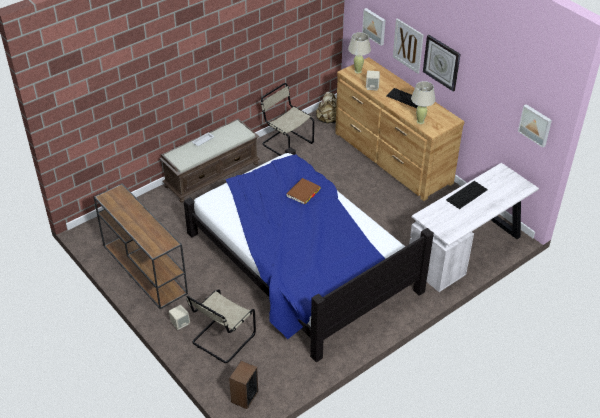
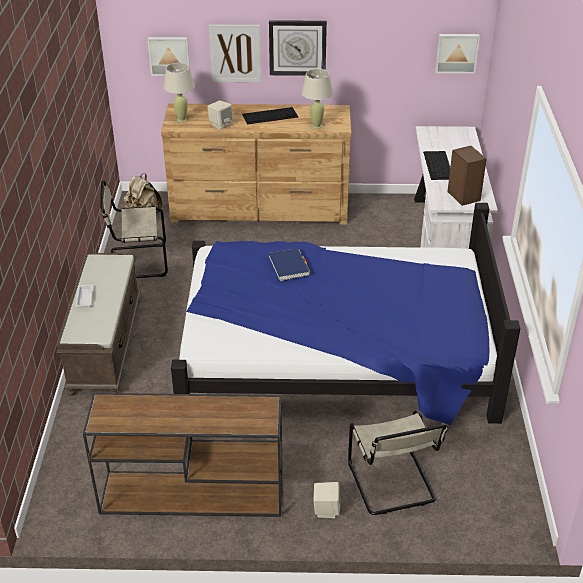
camera: 50 degrees left, 5 degrees down
(244, 397) = (503, 513): speaker -> speaker (463, 196)
(303, 192) = (289, 266): brown book -> blue book

